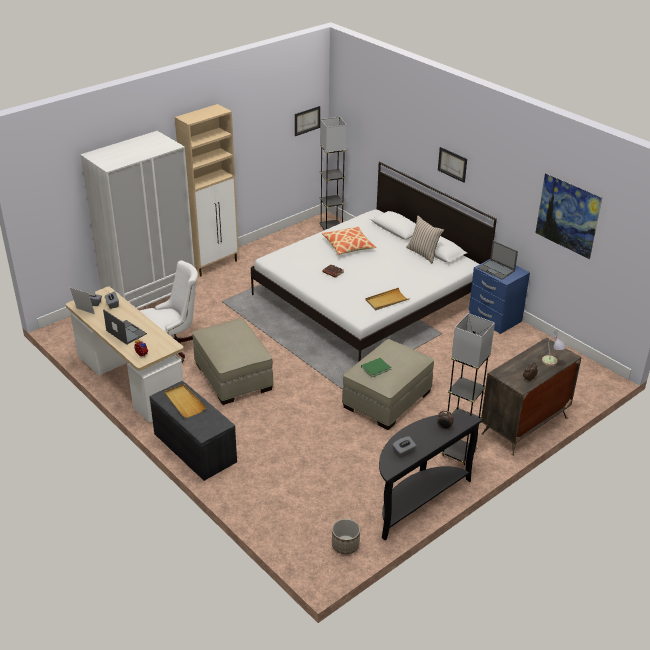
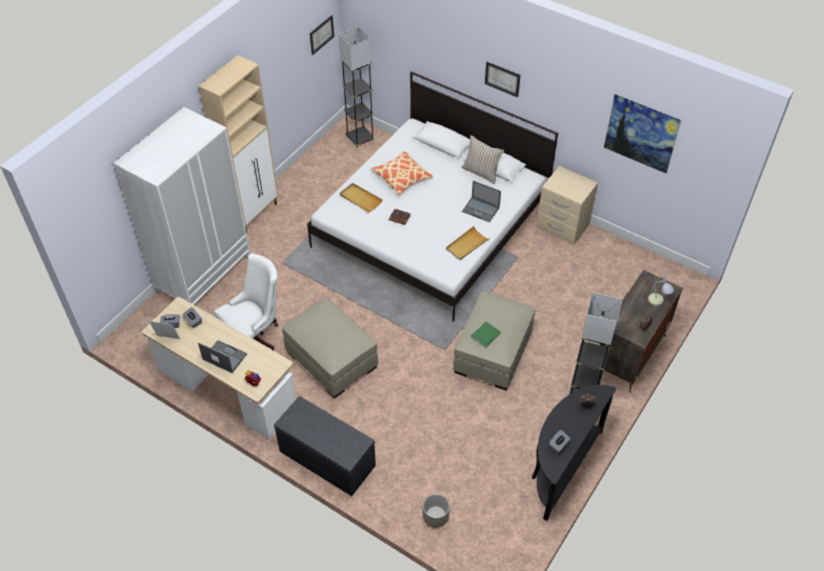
camera: 15 degrees left, 15 degrees up
(184, 402) = (312, 424): beige tray -> beige tray (360, 199)
(345, 545) = (513, 536): planter -> planter (435, 516)
(494, 319) = (562, 227): blue nightstand -> beige nightstand
(496, 269) = (565, 185): laptop -> laptop (481, 209)

